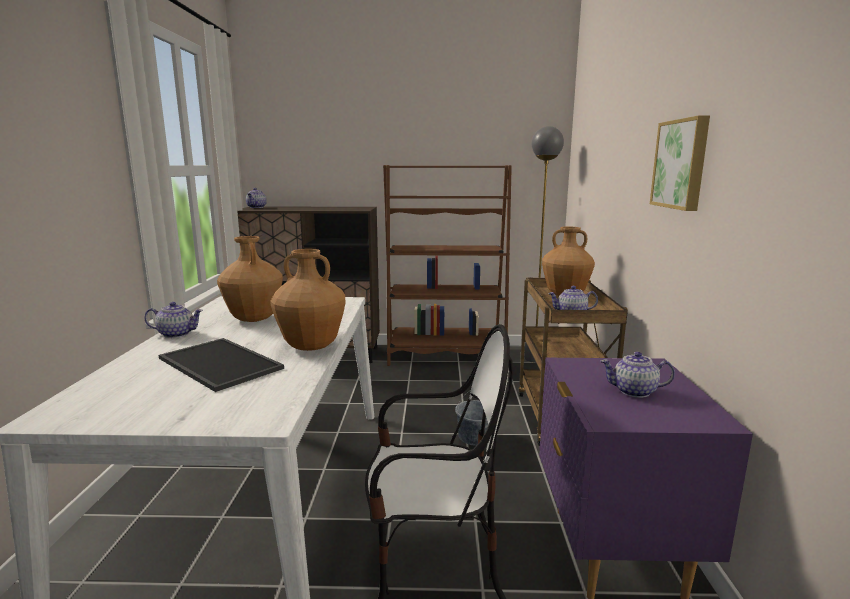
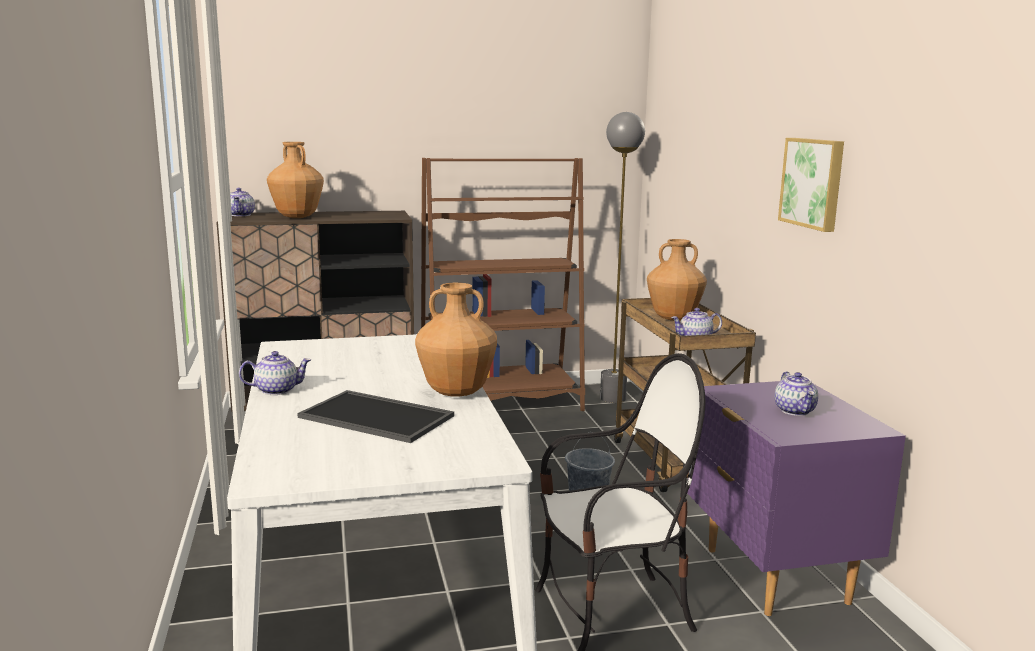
camera: 15 degrees left, 0 degrees up
(254, 319) = (348, 367): brown vase -> brown vase (297, 217)
(634, 391) = (795, 411): teapot -> teapot turned 90 degrees counterclockwise

